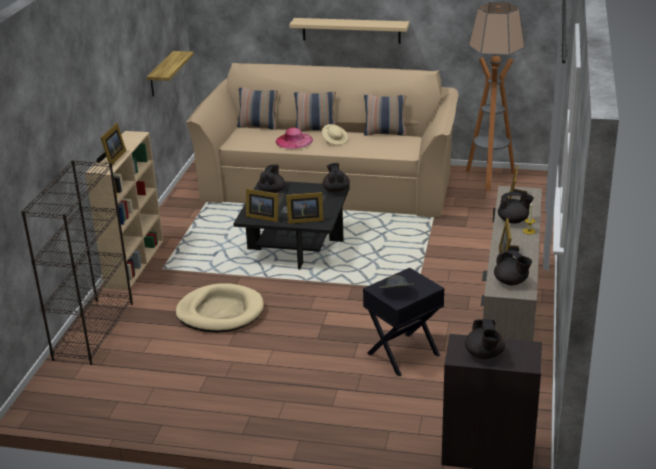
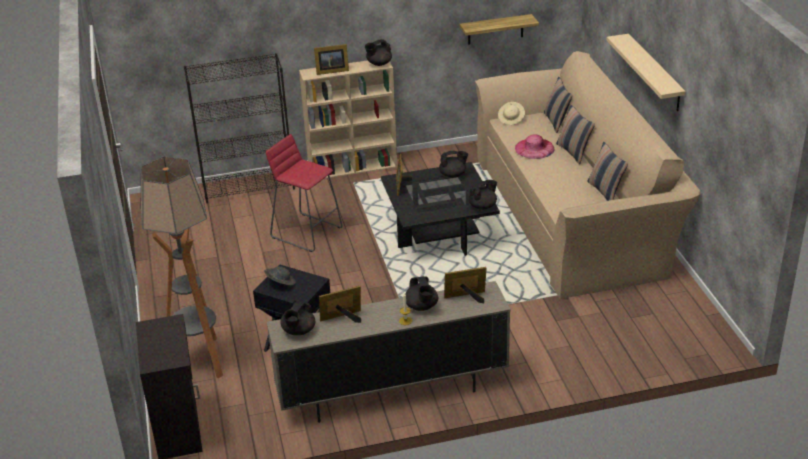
camera: 65 degrees right, 5 degrees up
(220, 312) = (306, 232): beige dog bed -> red stool
(304, 220) = (411, 207): picture frame -> none
(335, 140) = (556, 169): beige hat -> beige hat (511, 119)
(484, 355) = (157, 338): black teapot -> black teapot (378, 63)
(489, 178) = (684, 309): floor lamp -> floor lamp (199, 360)

